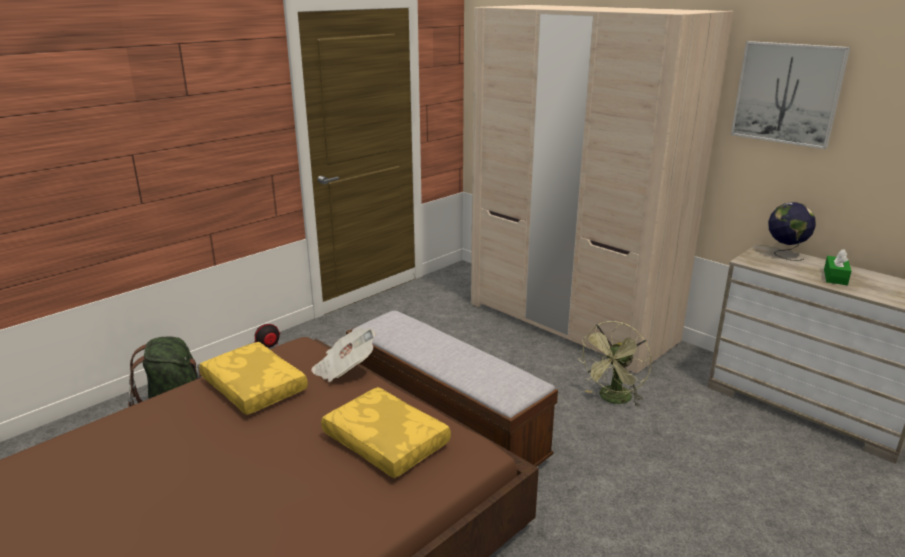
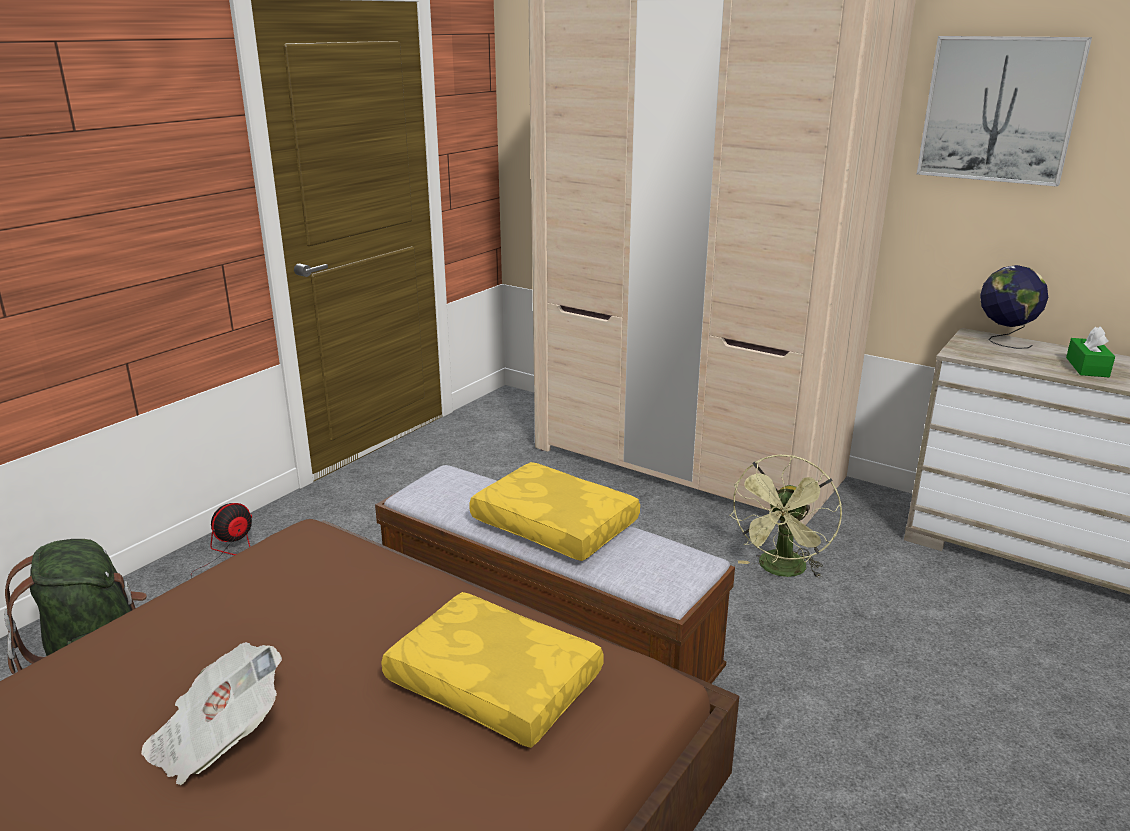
camera: 10 degrees left, 0 degrees up
(252, 387) = (239, 613): yellow pillow -> yellow pillow (552, 526)
(344, 369) = (390, 566): newspaper -> newspaper (217, 739)

